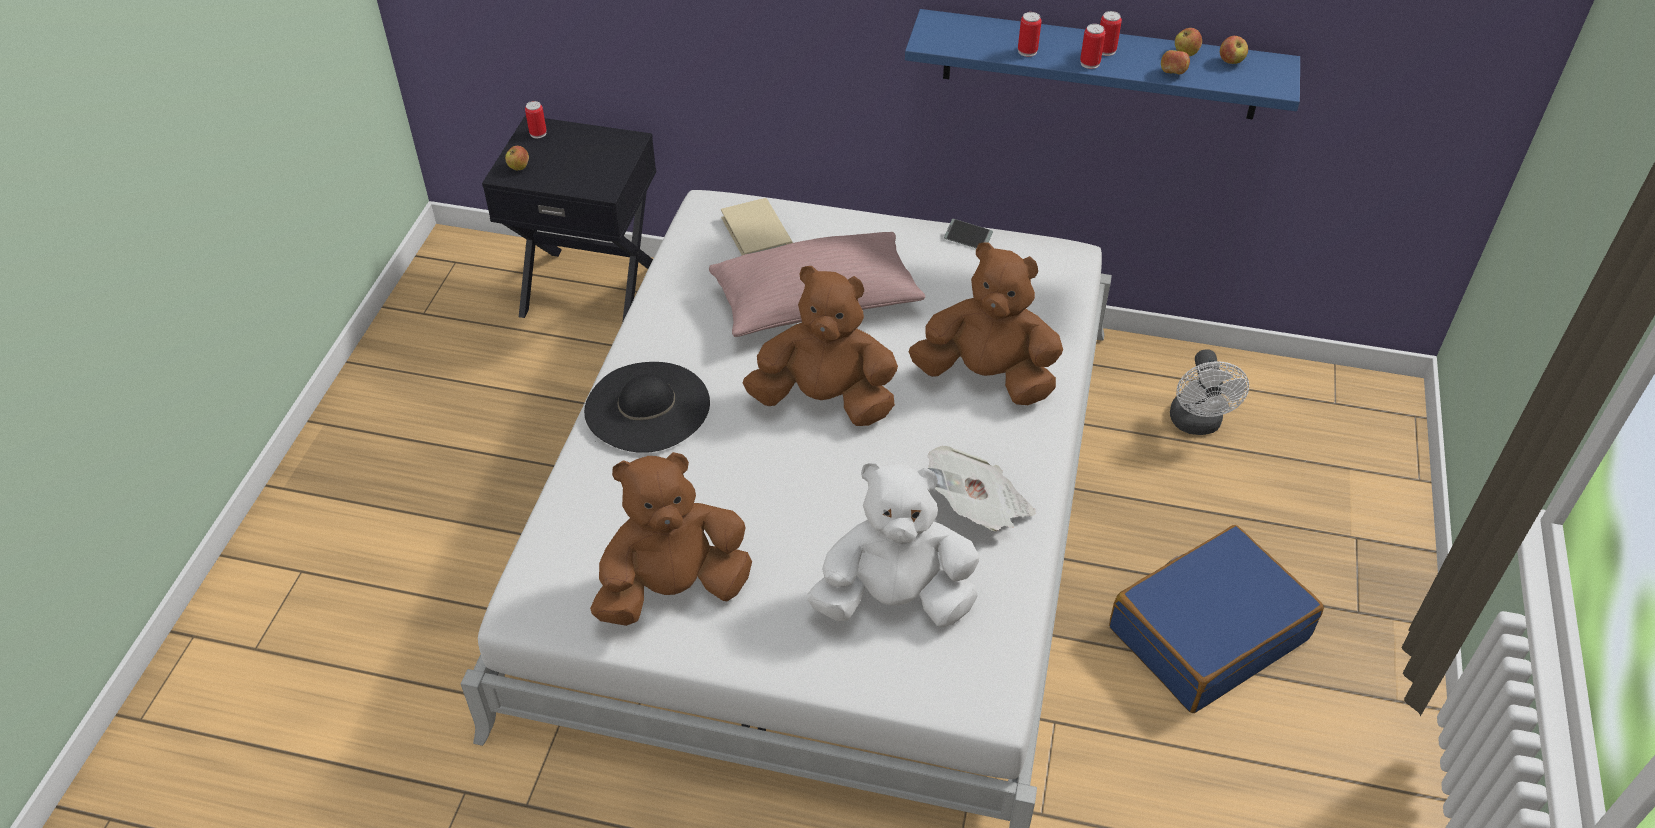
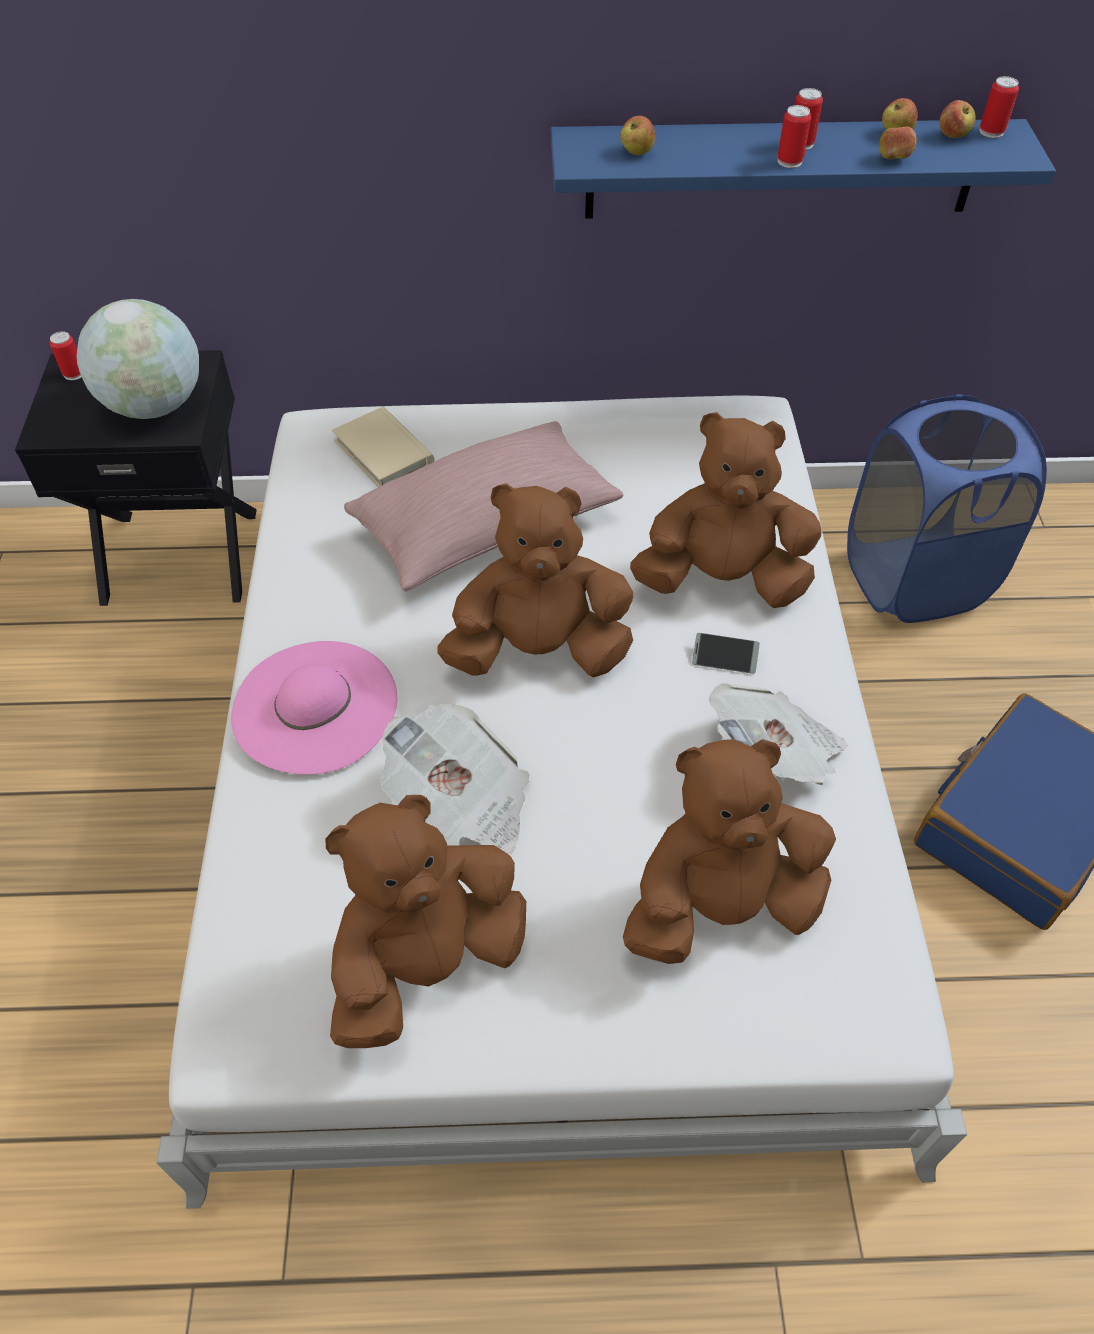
camera: 15 degrees left, 5 degrees up
(519, 167) = (59, 421): apple -> apple (636, 152)
(590, 168) = (155, 405): none -> globe
(647, 406) = (315, 706): black hat -> pink hat
(730, 492) = (461, 803): none -> newspaper
(894, 599) = (720, 904): white plush toy -> brown plush toy
(968, 238) = (637, 414): phone -> phone (724, 657)
(1027, 51) = (707, 158): can -> can (991, 132)
(1197, 424) = (914, 579): white fan -> blue laundry basket

